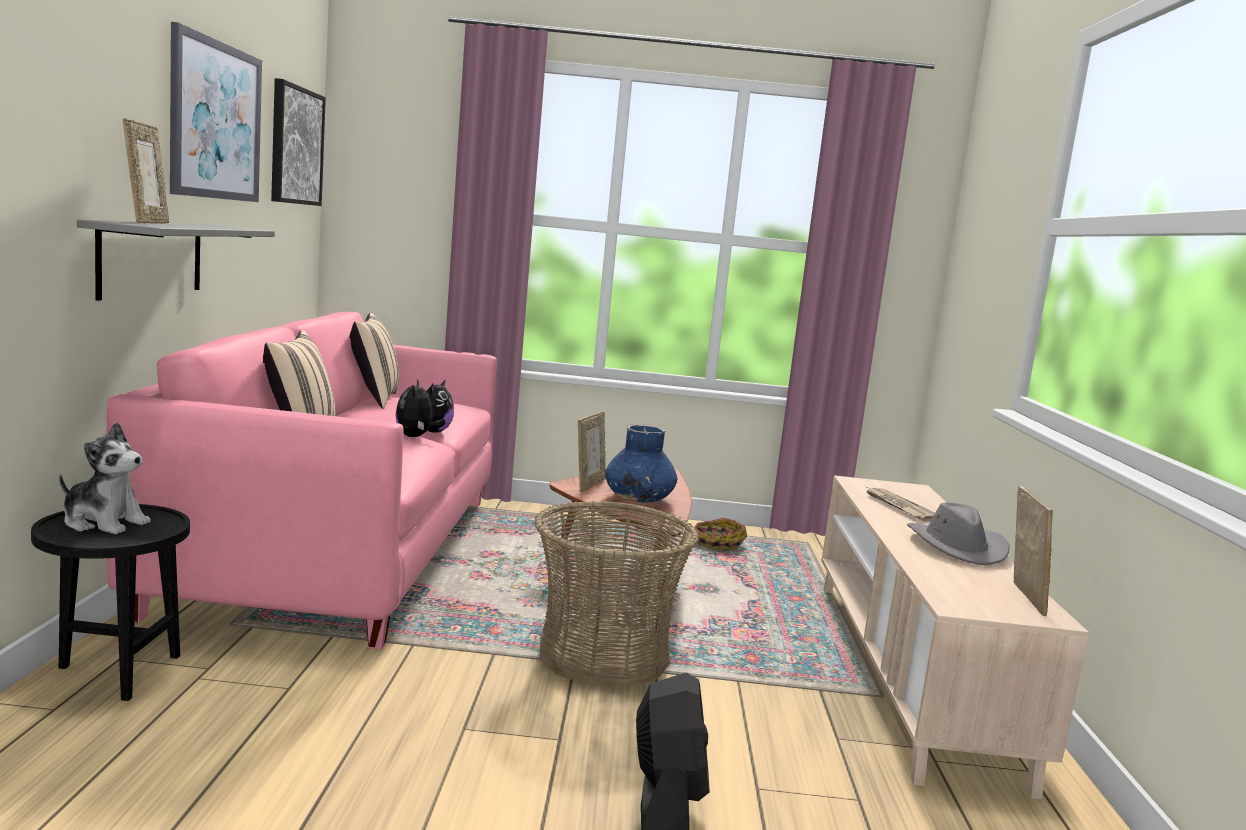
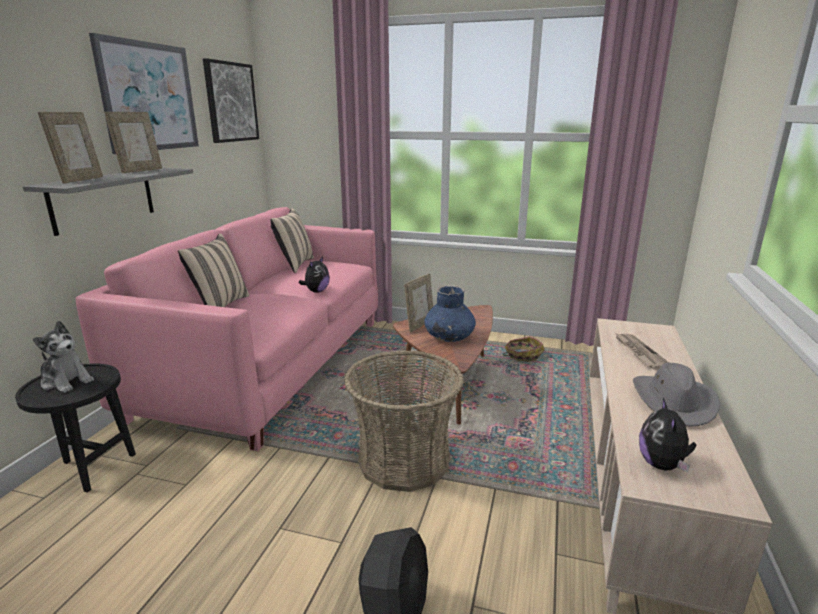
camera: 15 degrees right, 10 degrees up
(416, 437) = (296, 299): plush toy -> plush toy (662, 465)
(1022, 597) = (716, 470): picture frame -> picture frame (140, 171)

